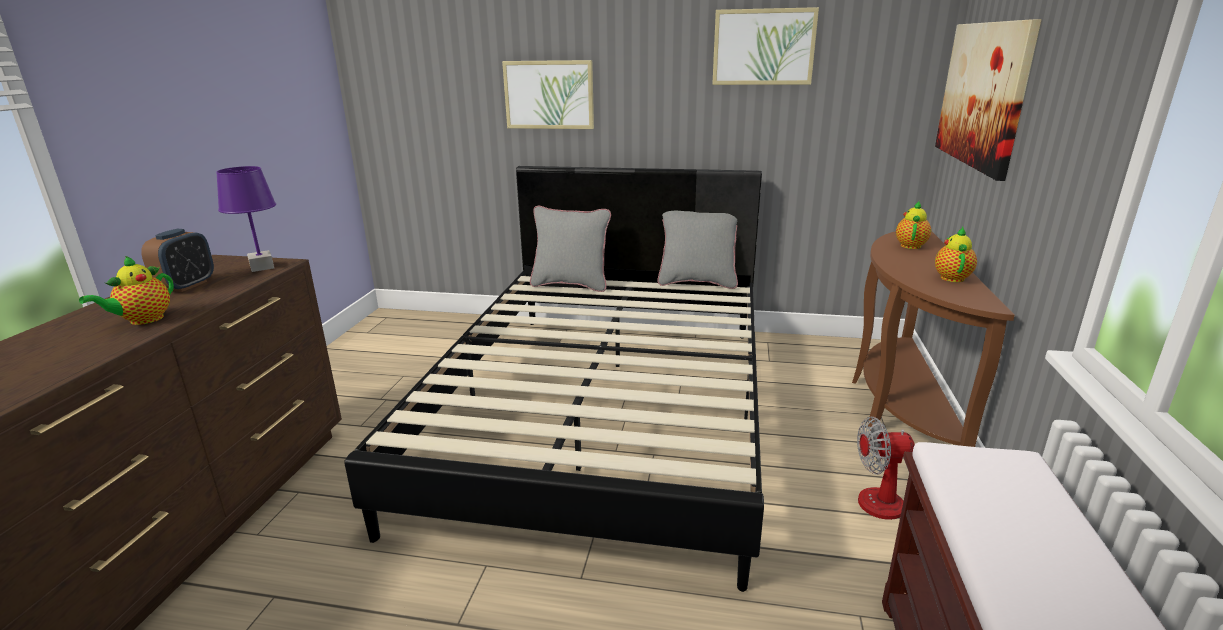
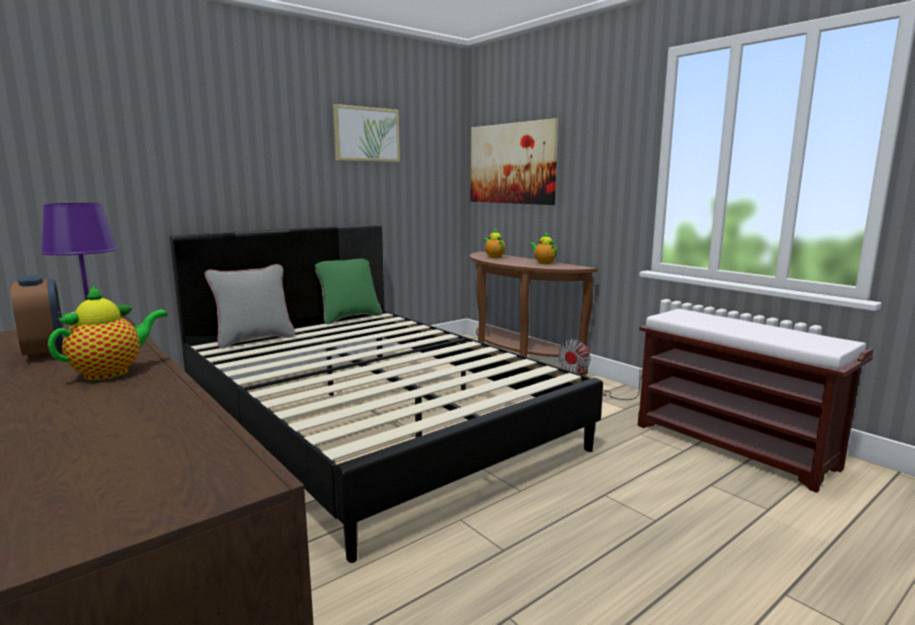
camera: 50 degrees left, 10 degrees down
(143, 320) = (112, 372): teapot -> teapot turned 120 degrees counterclockwise
(549, 95) = (195, 166): picture -> none
(697, 282) = (349, 318): grey pillow -> green pillow

